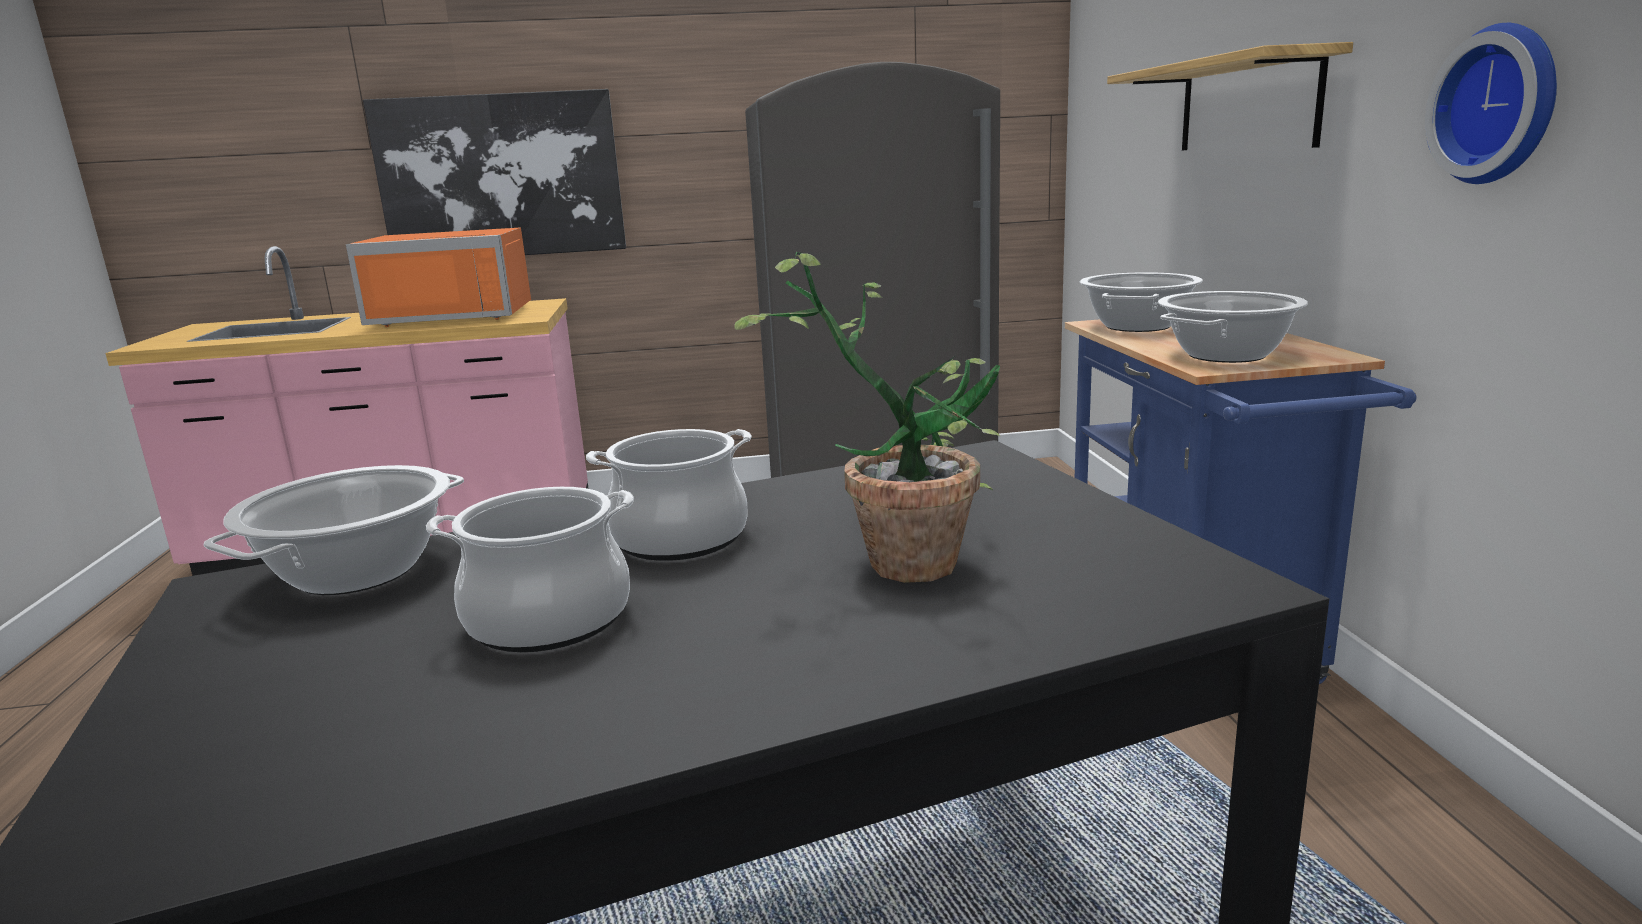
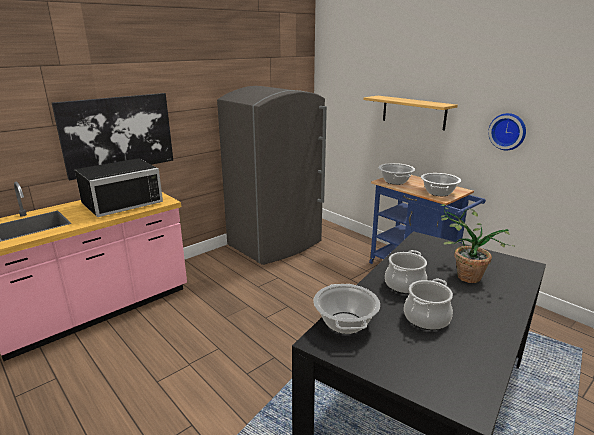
camera: 35 degrees left, 5 degrees up
(456, 315) = (121, 202): orange microwave -> black microwave

